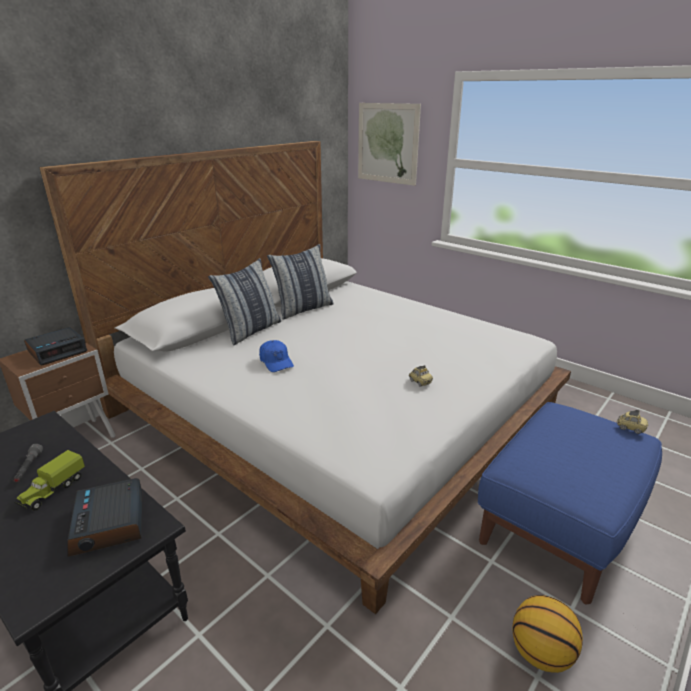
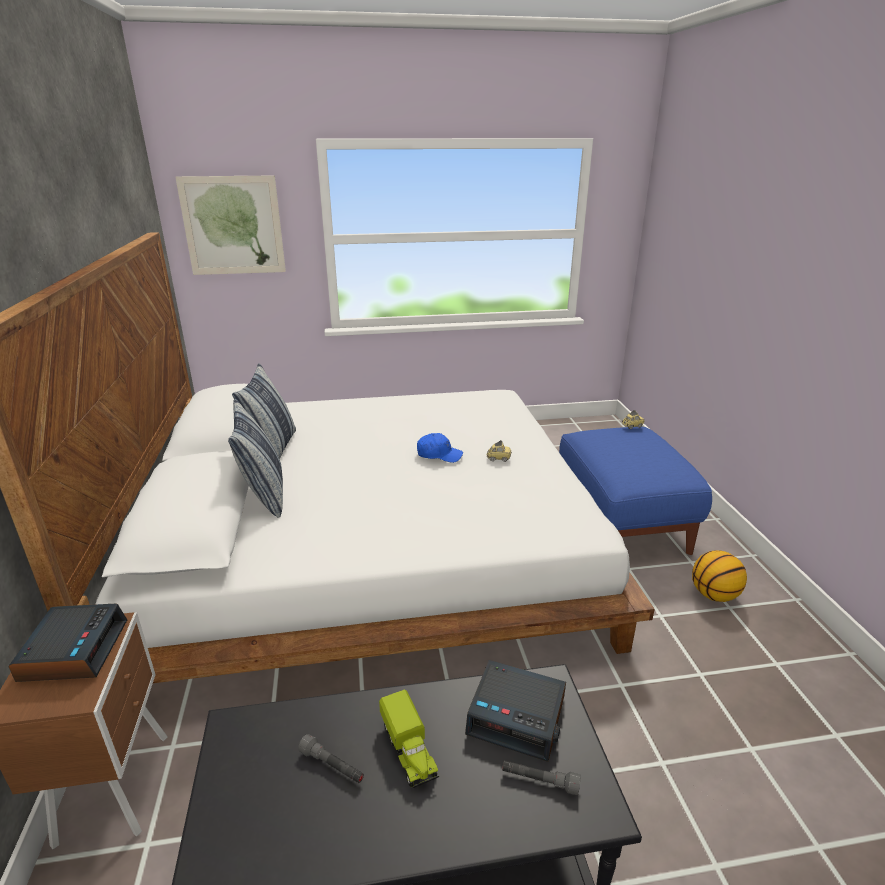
camera: 50 degrees left, 0 degrees up
(49, 560) = (539, 781): none -> grey flashlight
(276, 362) = (361, 506): blue cap -> blue cap (439, 455)

